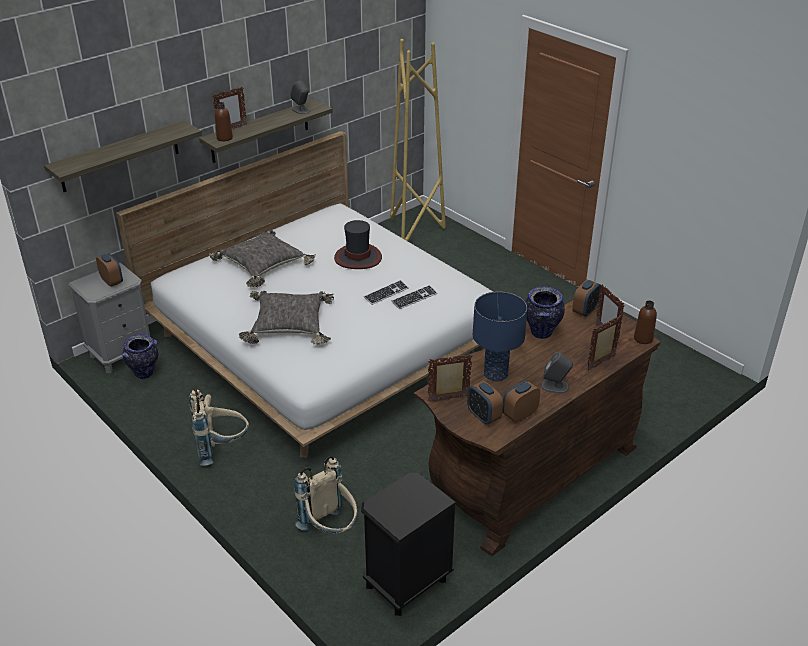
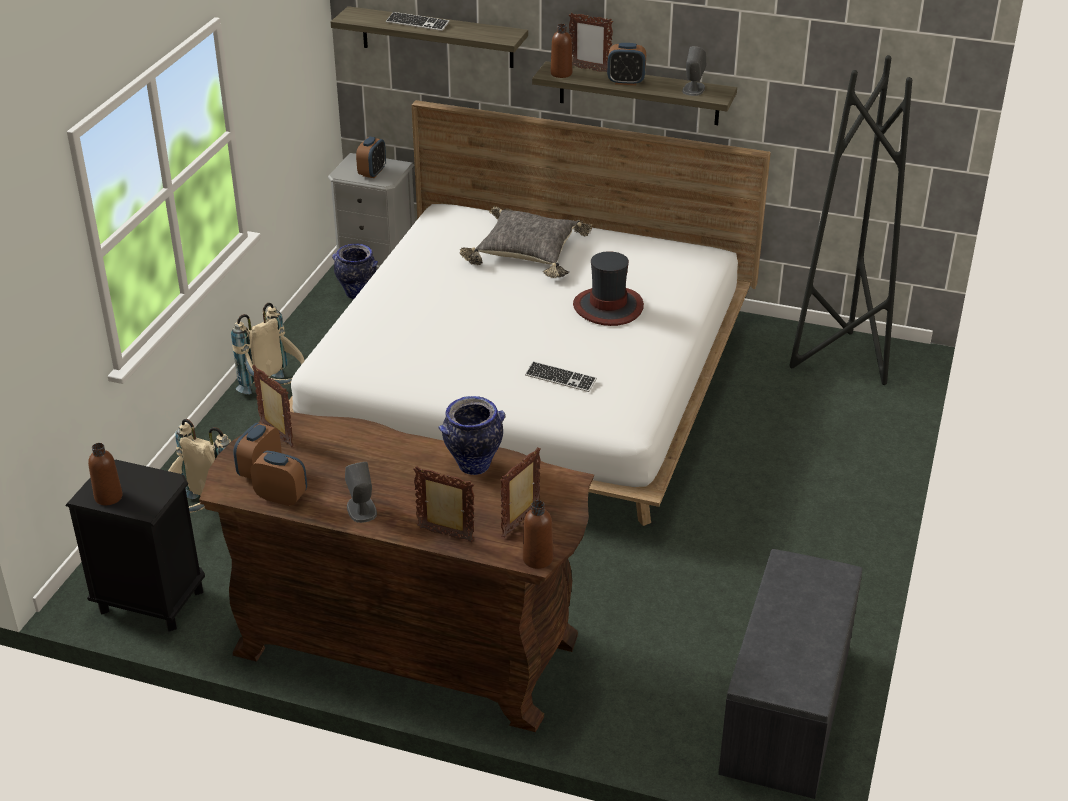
camera: 60 degrees right, 0 degrees up
(289, 322) = (425, 310): pillow -> none
(386, 293) = (549, 354): keyboard -> keyboard (417, 23)
(409, 516) = (108, 497): none -> brown bottle
(413, 232) = (842, 361): yellow clothes rack -> black clothes rack
(495, 374) = (353, 455): blue table lamp -> none
(585, 311) = (562, 489): alarm clock -> alarm clock (626, 82)
(668, 358) = (788, 711): none -> grey bench

